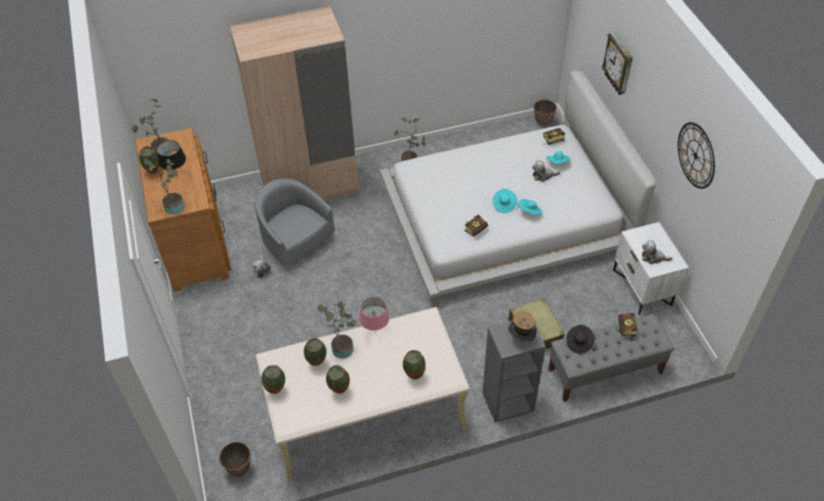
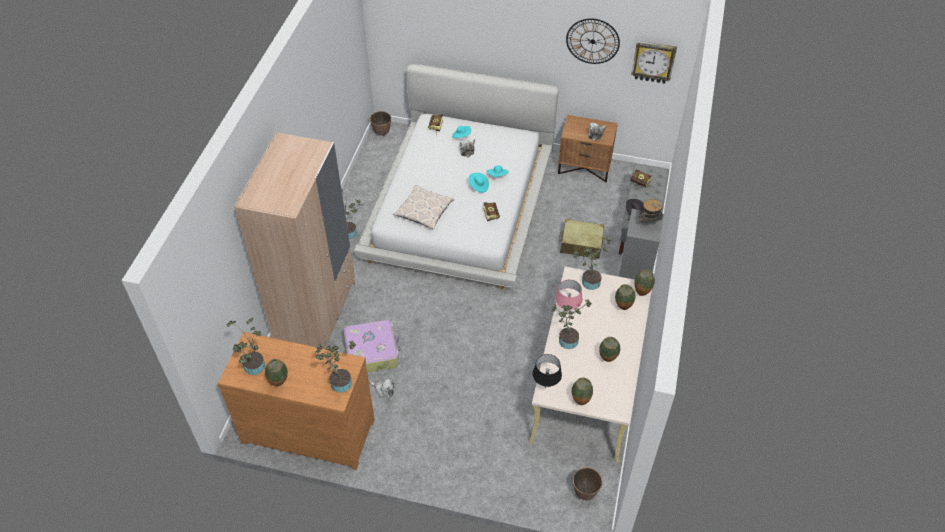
camera: 60 degrees left, 0 degrees up
(177, 177) = (304, 367): black table lamp -> black table lamp (545, 388)
(295, 242) = (372, 351): grey armchair -> suitcase
(317, 362) = (570, 363): vase -> vase (641, 293)
(428, 333) = (588, 282): none -> potted plant
(441, 183) = (424, 210): none -> pillow
(618, 64) = (461, 31): wall clock -> wall clock (653, 61)
(643, 287) = (584, 167): white nightstand -> brown nightstand

